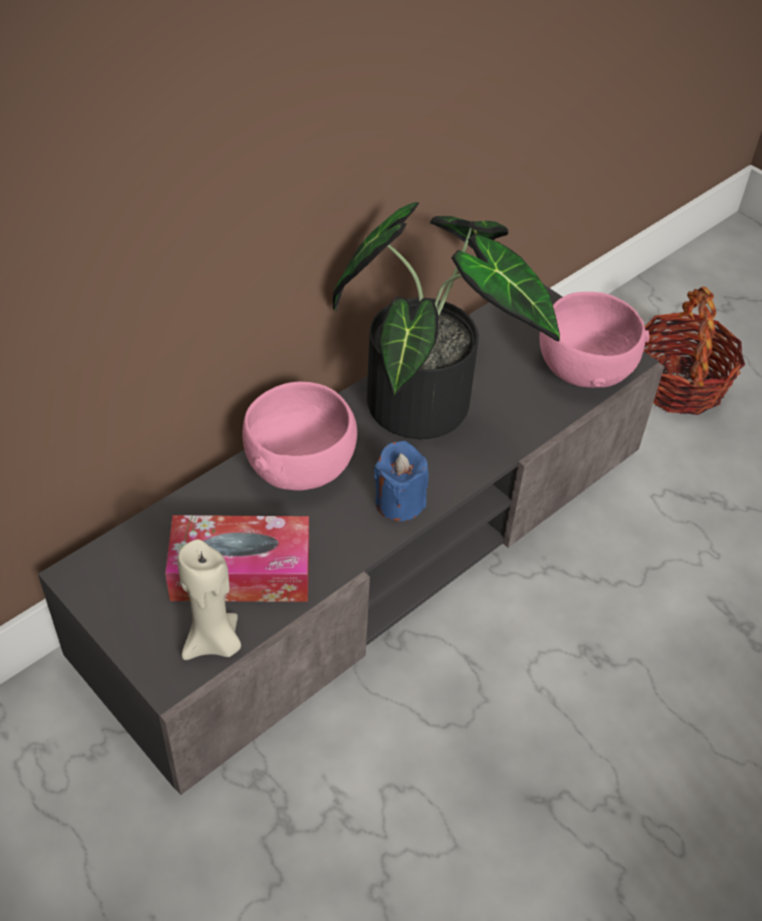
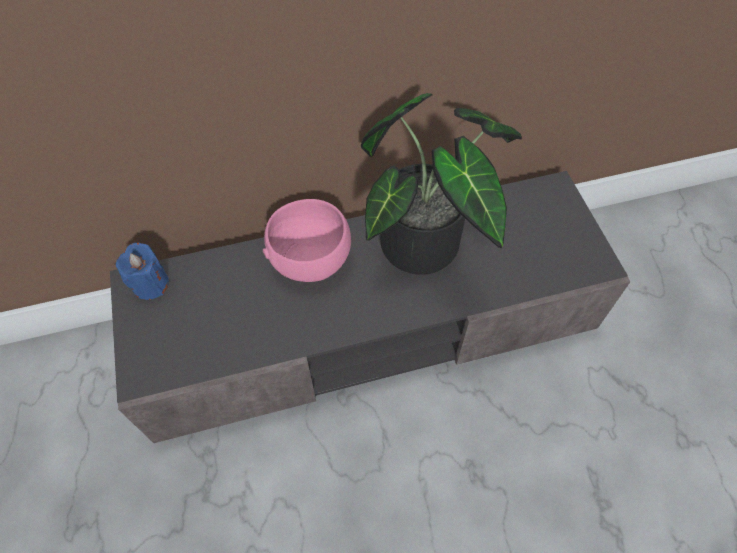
camera: 30 degrees right, 10 degrees up
(214, 642) = (179, 366): beige candle -> none
(241, 572) = (227, 322): tissue box -> none
(399, 502) = (361, 314): blue candle -> blue candle (150, 284)
(583, 370) = (561, 261): pink bowl -> none
(678, 384) = (662, 287): basket -> none

